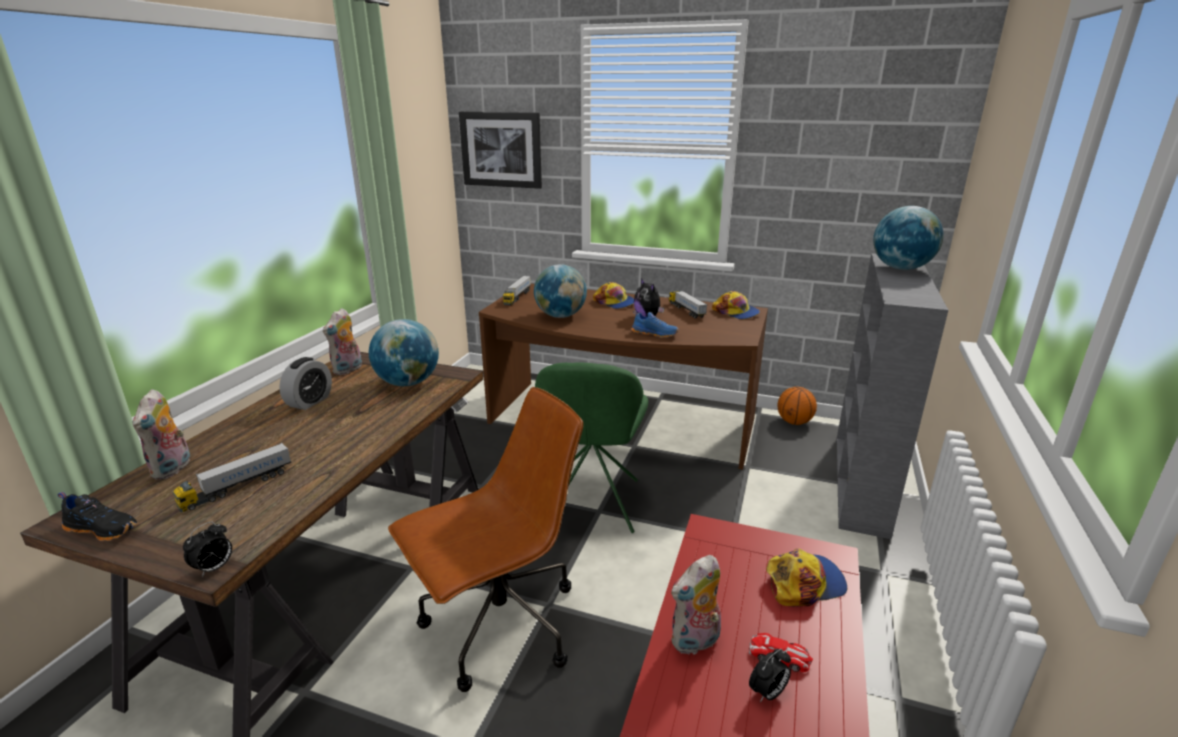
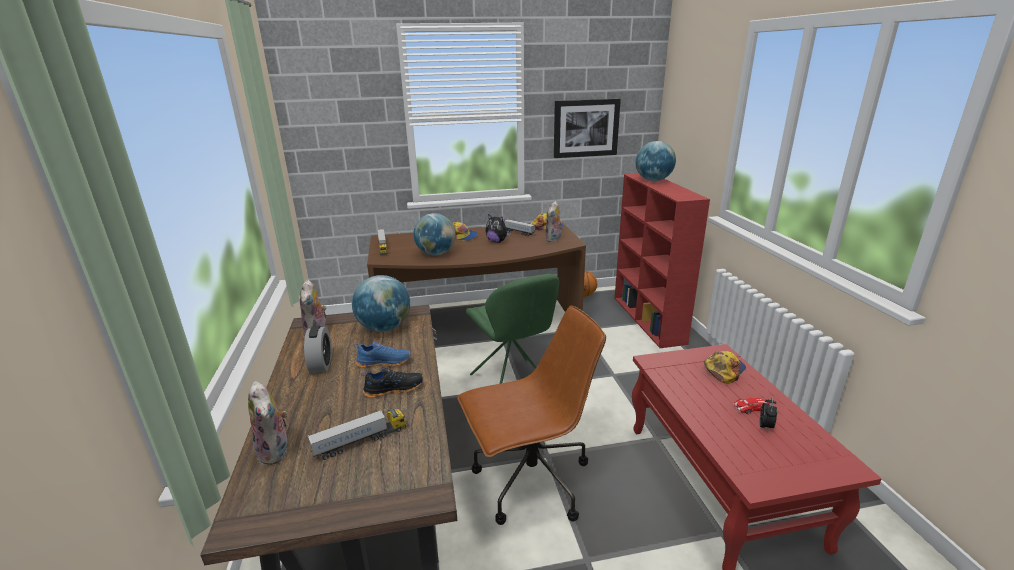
camera: 30 degrees left, 0 degrees up
(104, 528) = (286, 514): black shoe -> black shoe (394, 389)
(214, 568) = (432, 495): alarm clock -> none
(237, 488) = (360, 441): toy truck -> toy truck turned 135 degrees counterclockwise
(499, 627) = (530, 482): brown office chair -> brown office chair turned 45 degrees clockwise
(501, 149) = (332, 127): picture -> picture (586, 128)
(655, 333) = (516, 251): blue shoe -> blue shoe (384, 362)
(695, 642) = (711, 419): plush toy -> plush toy (553, 239)
(861, 483) = (648, 320): grey bookcase -> red bookcase

